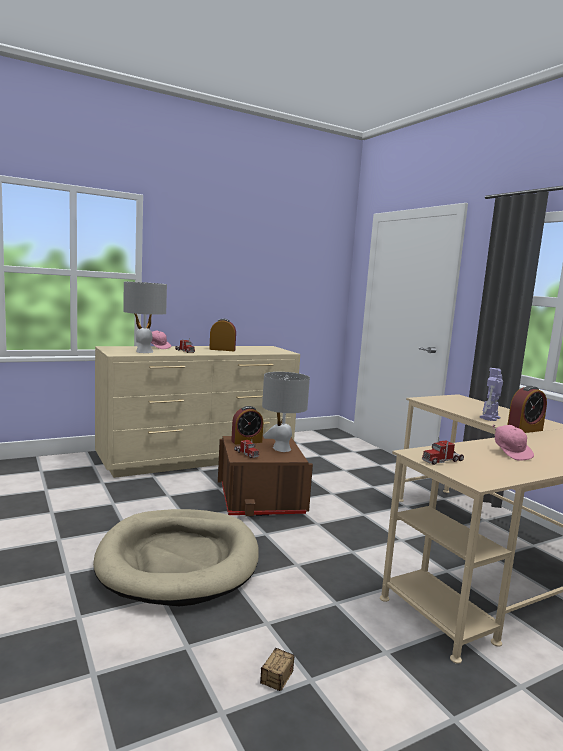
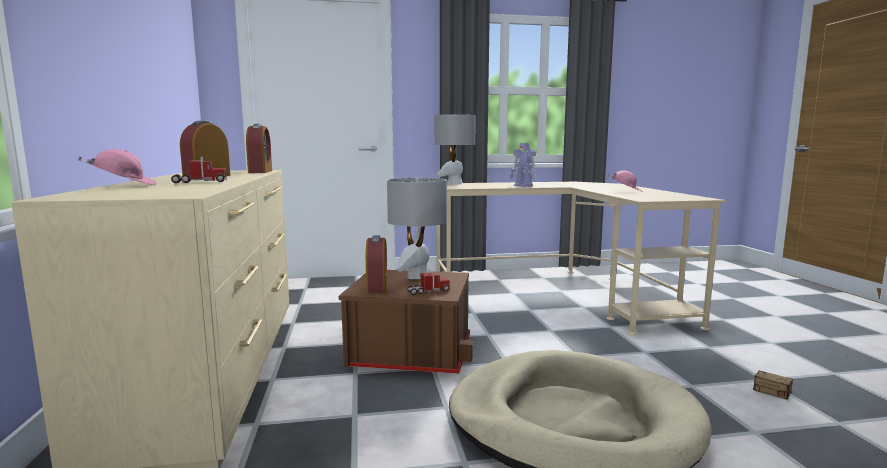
camera: 70 degrees left, 0 degrees up
(144, 351) = (174, 189): grey table lamp -> grey table lamp (454, 183)
(442, 461) = (659, 198): toy truck -> none
(524, 430) = (558, 185): alarm clock -> alarm clock (260, 172)

